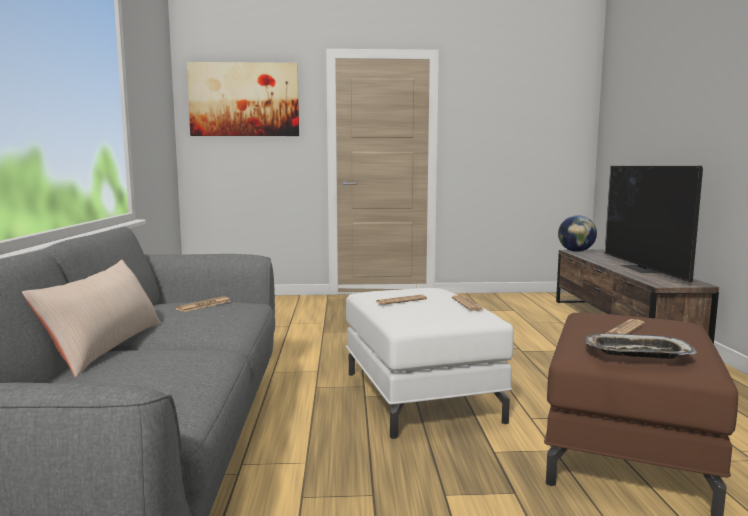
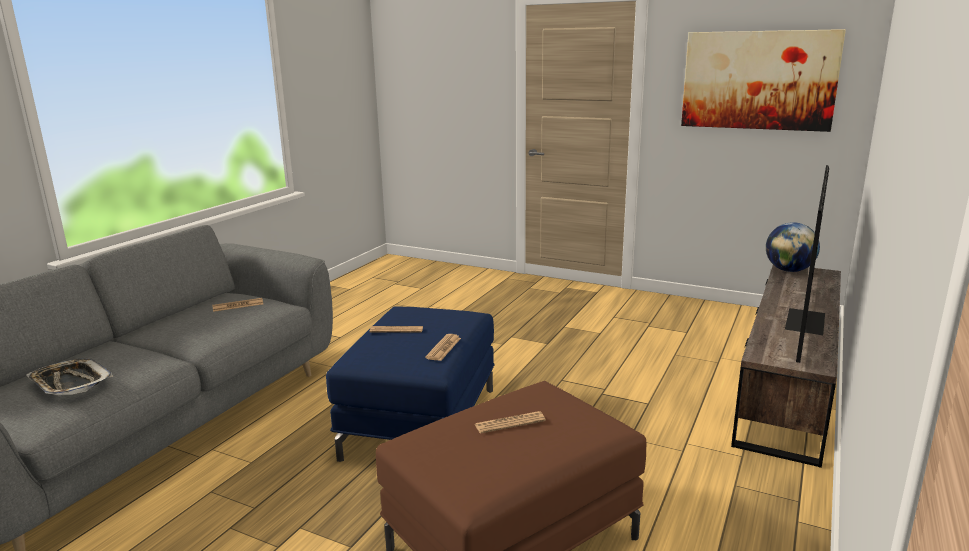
camera: 30 degrees right, 10 degrees up
(105, 347) = (117, 340): beige pillow -> none
(244, 99) = (435, 55): picture -> picture (758, 80)
(421, 396) = (422, 423): white ottoman -> blue ottoman
(636, 353) = (447, 458): tray -> tray (70, 383)

